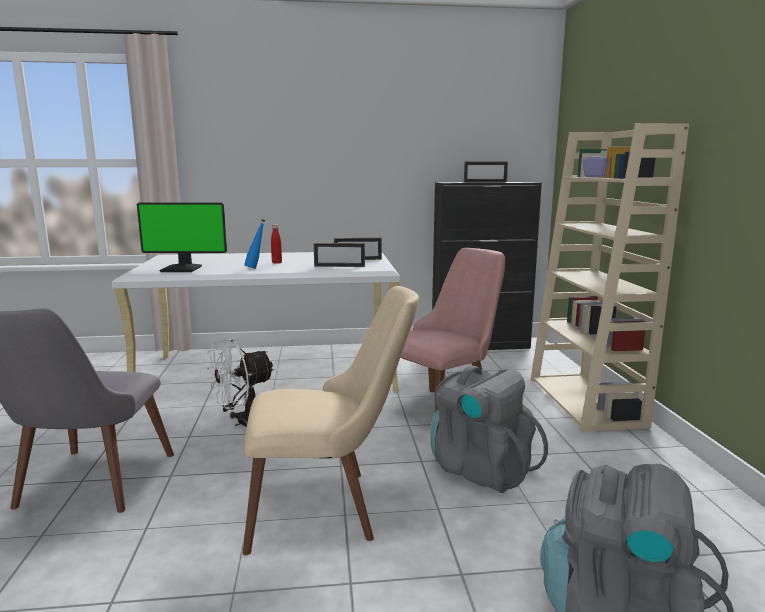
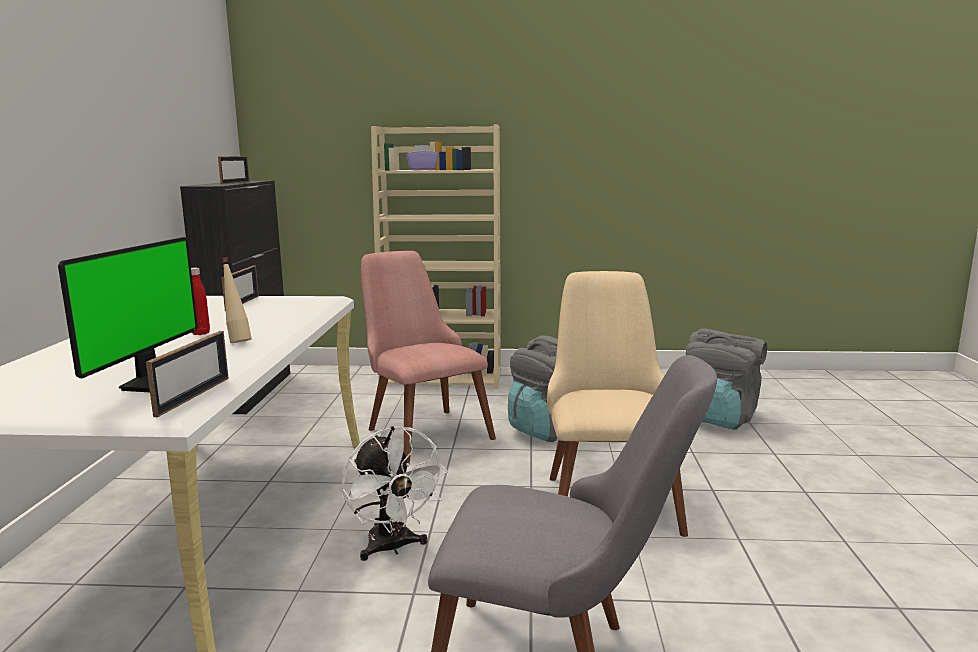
camera: 80 degrees left, 0 degrees up
(256, 268) = (237, 341): blue bottle -> beige bottle
(339, 266) = (286, 310): picture frame -> picture frame (193, 396)

